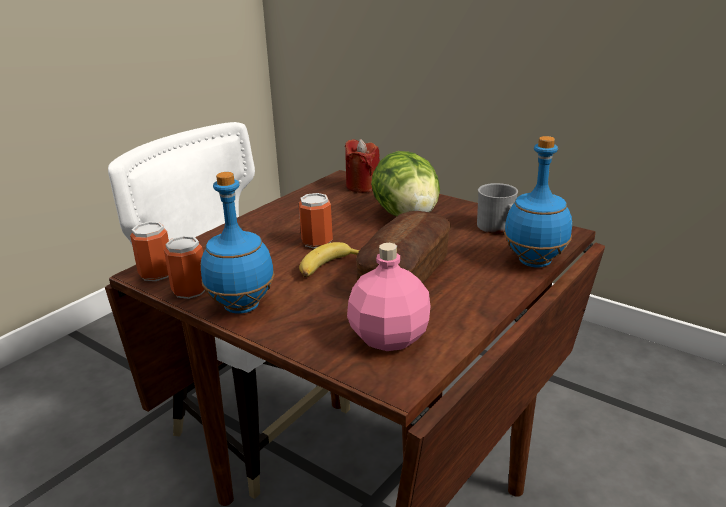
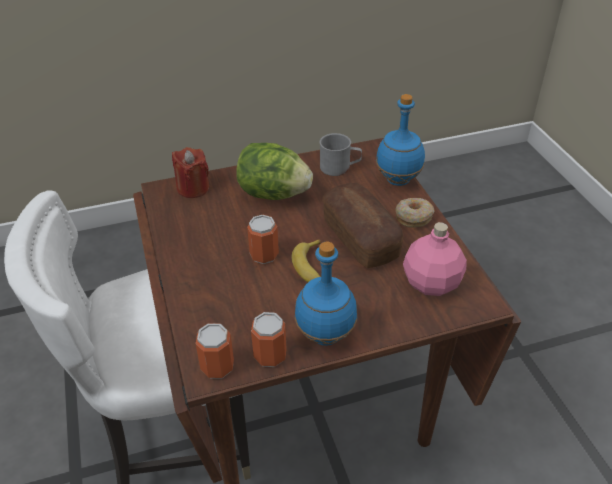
camera: 55 degrees left, 15 degrees up
(486, 291) = (413, 217): none -> donut

